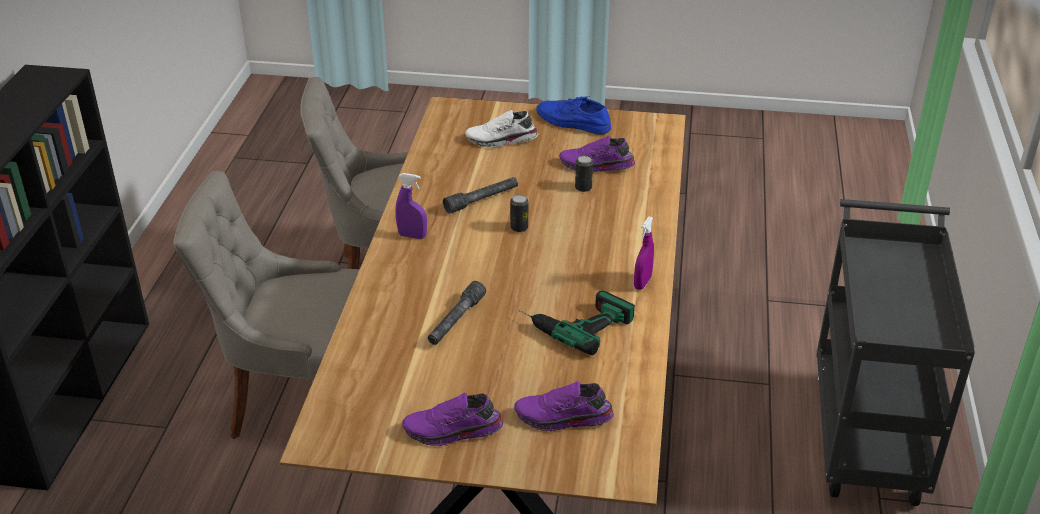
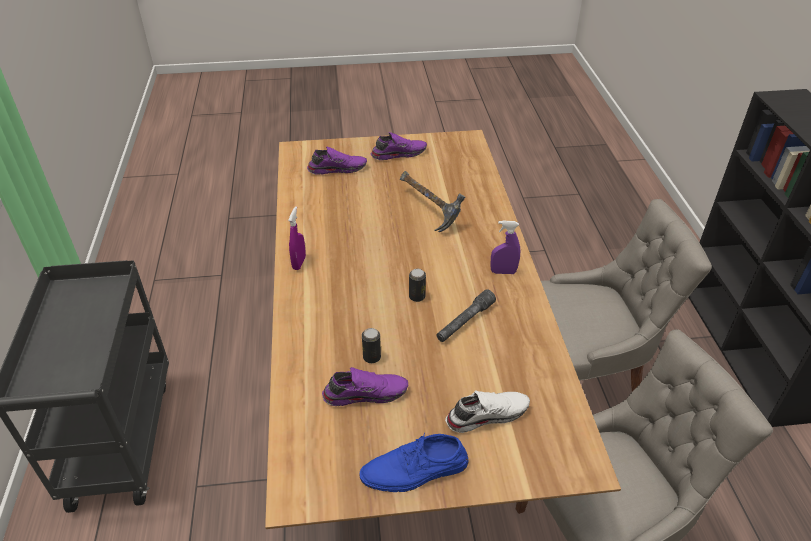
camera: 165 degrees right, 5 degrees up
(456, 321) = (429, 211): grey flashlight -> hammer
(572, 122) = (414, 471): blue shoe -> blue shoe turned 150 degrees clockwise
(574, 321) = (346, 224): power drill -> none

